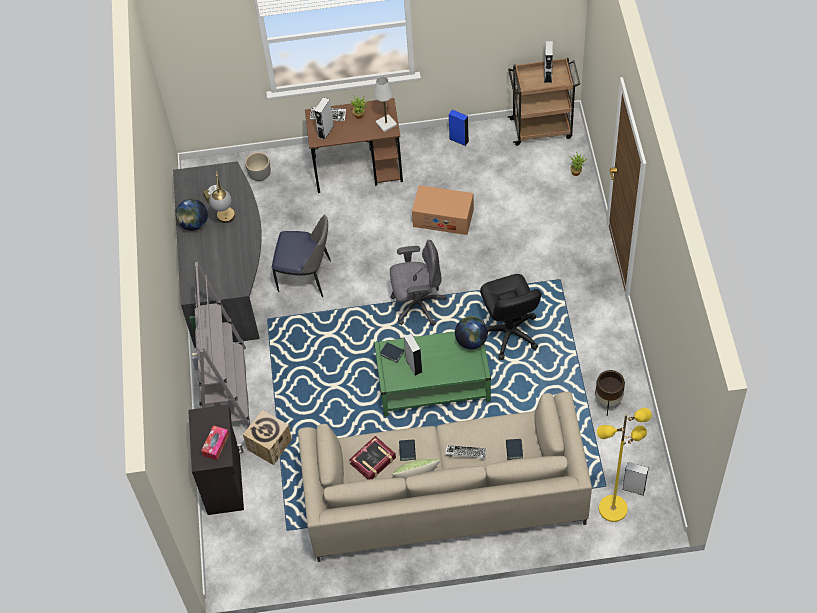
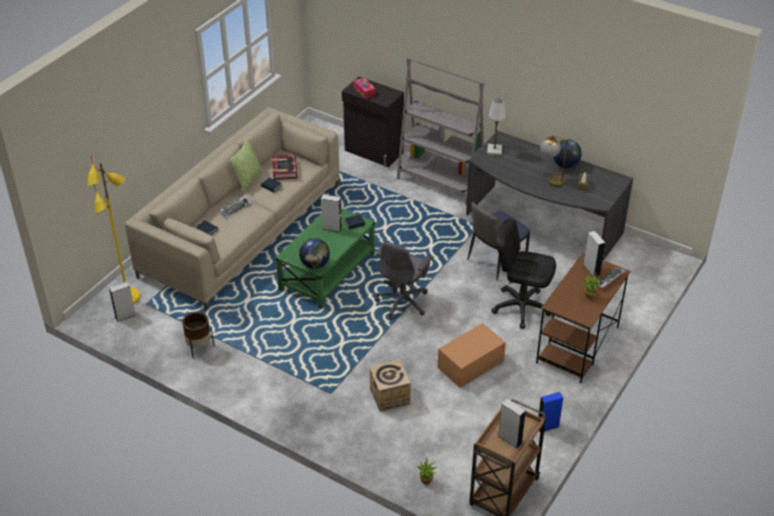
camera: 125 degrees right, 15 degrees down
(260, 174) = (629, 288): grey planter -> none
(269, 445) = (376, 180): cardboard box -> cardboard box (389, 396)
(386, 124) = (563, 306): white table lamp -> white table lamp (494, 150)
(509, 333) = (319, 333): black office chair -> black office chair (521, 307)

